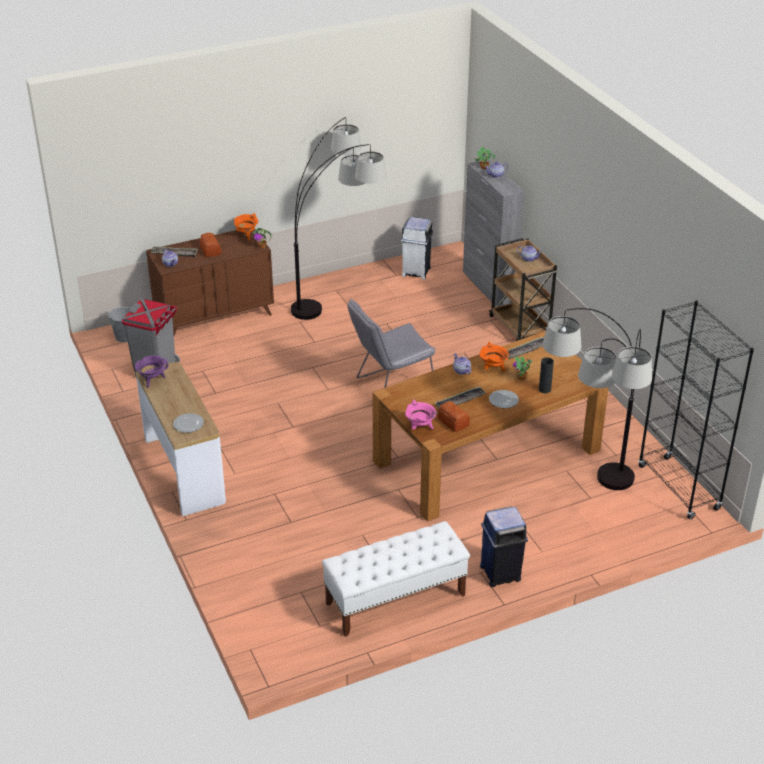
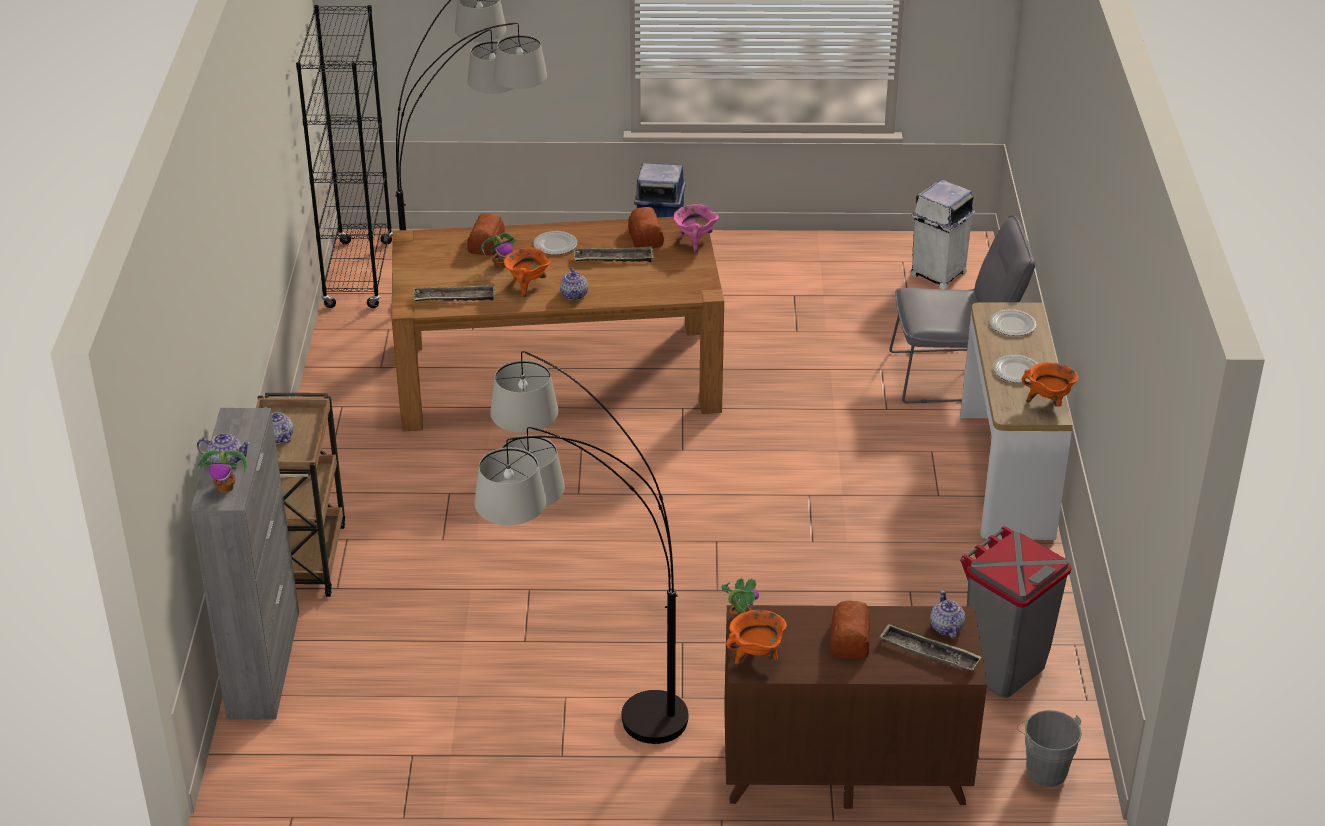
camera: 155 degrees left, 0 degrees up
(152, 380) = (1048, 402): purple cooking pot -> orange cooking pot
(176, 394) = (1017, 370): none -> plate
(390, 385) = (610, 517): grey chair -> grey chair (954, 376)
(395, 599) = (801, 261): white bench -> none
(416, 271) = (365, 751): white trash can -> white trash can (937, 274)
(544, 389) = (487, 243): black vase -> bread

